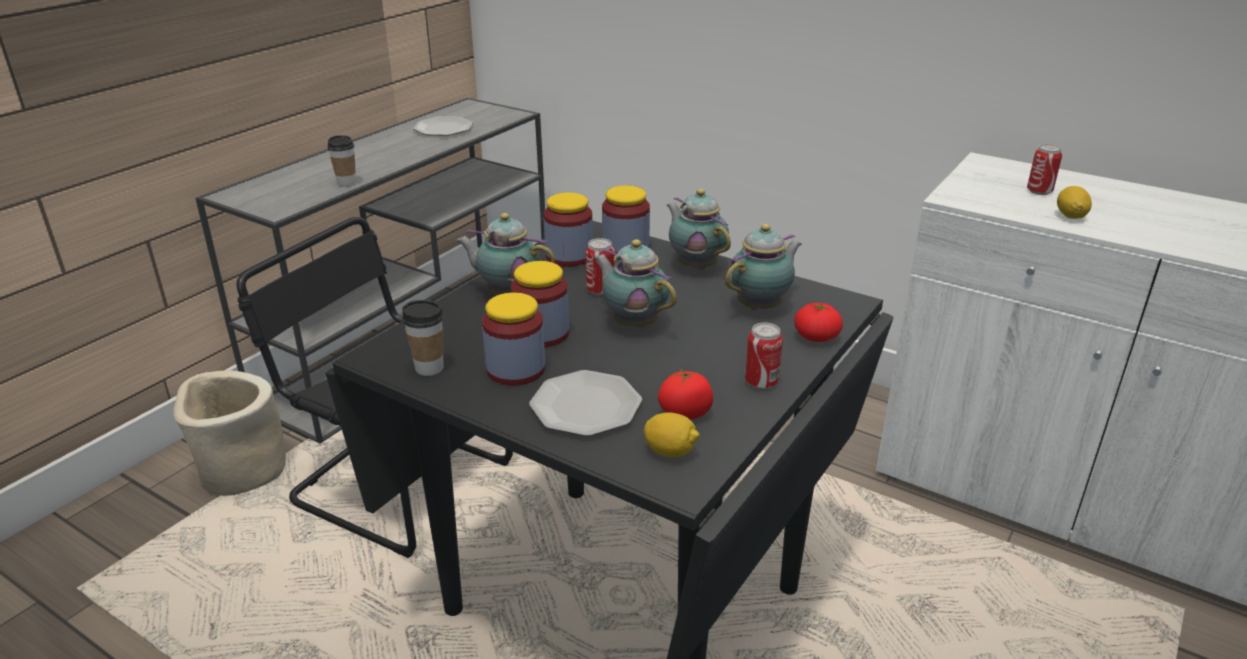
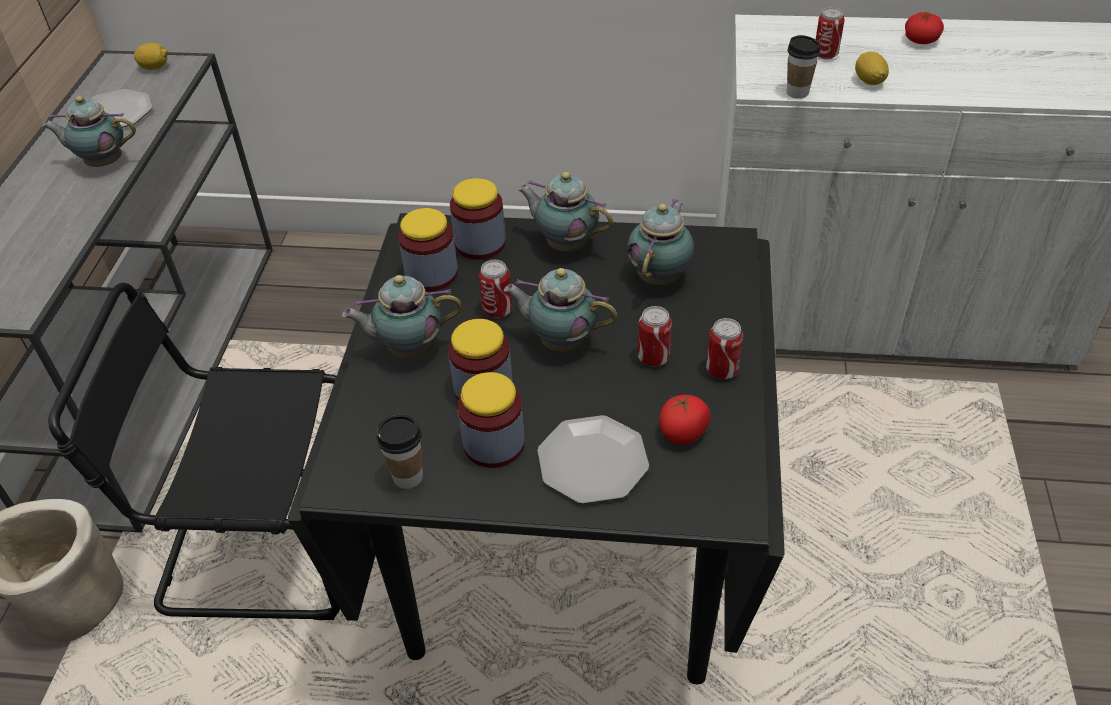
camera: 25 degrees left, 15 degrees up
(346, 183) = (68, 239): cup -> cup (797, 92)
(409, 151) = (103, 163): none -> teapot
(670, 451) = (701, 481): lemon -> lemon (155, 67)
(705, 356) = (653, 358): none -> can
(816, 337) = (732, 296): tomato -> tomato (921, 40)

